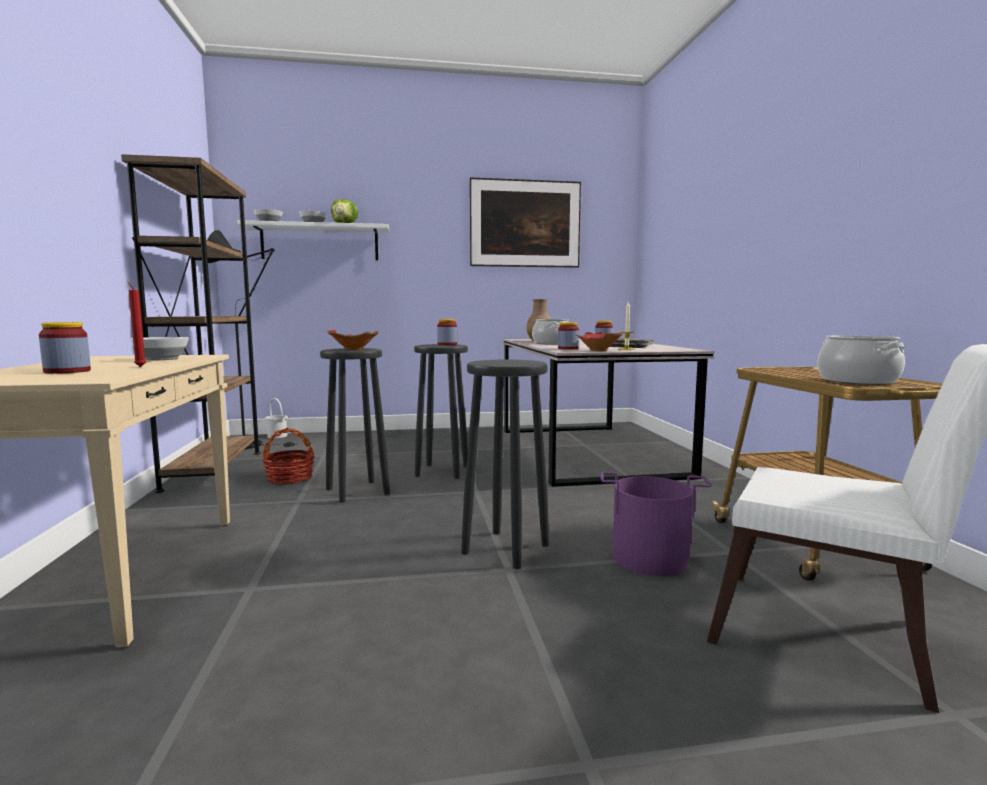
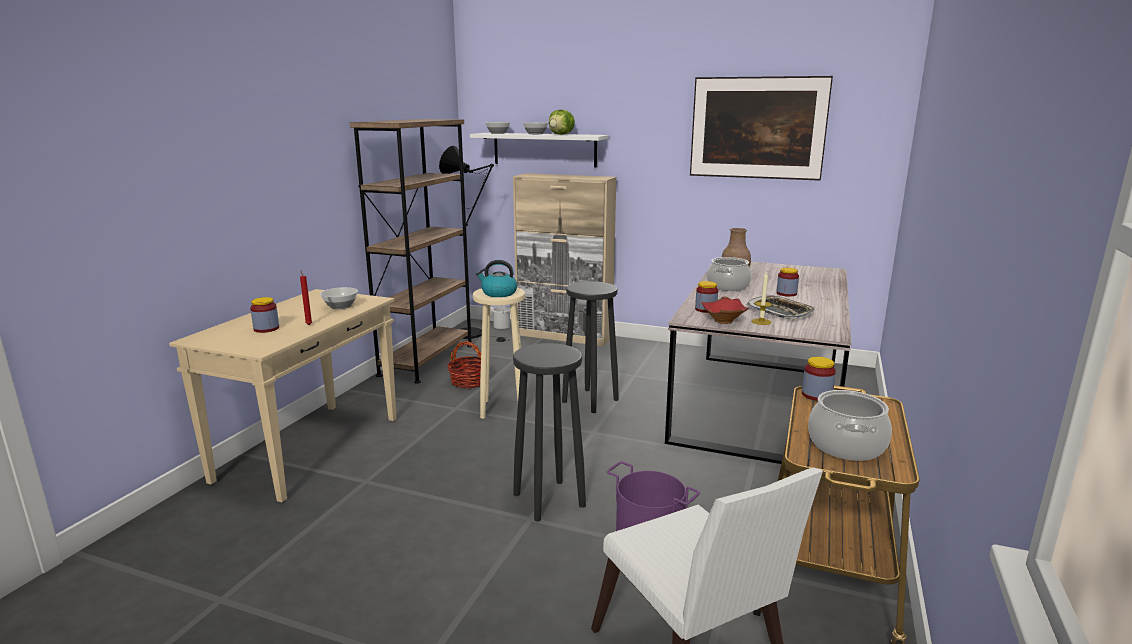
camera: 30 degrees right, 10 degrees up
(353, 349) = (498, 293): red bowl -> kettle
(355, 435) = (565, 336): none -> beige cabinet
(356, 491) = (502, 408): black stool -> beige stool
(447, 344) = (600, 285): jar -> jar (816, 395)

